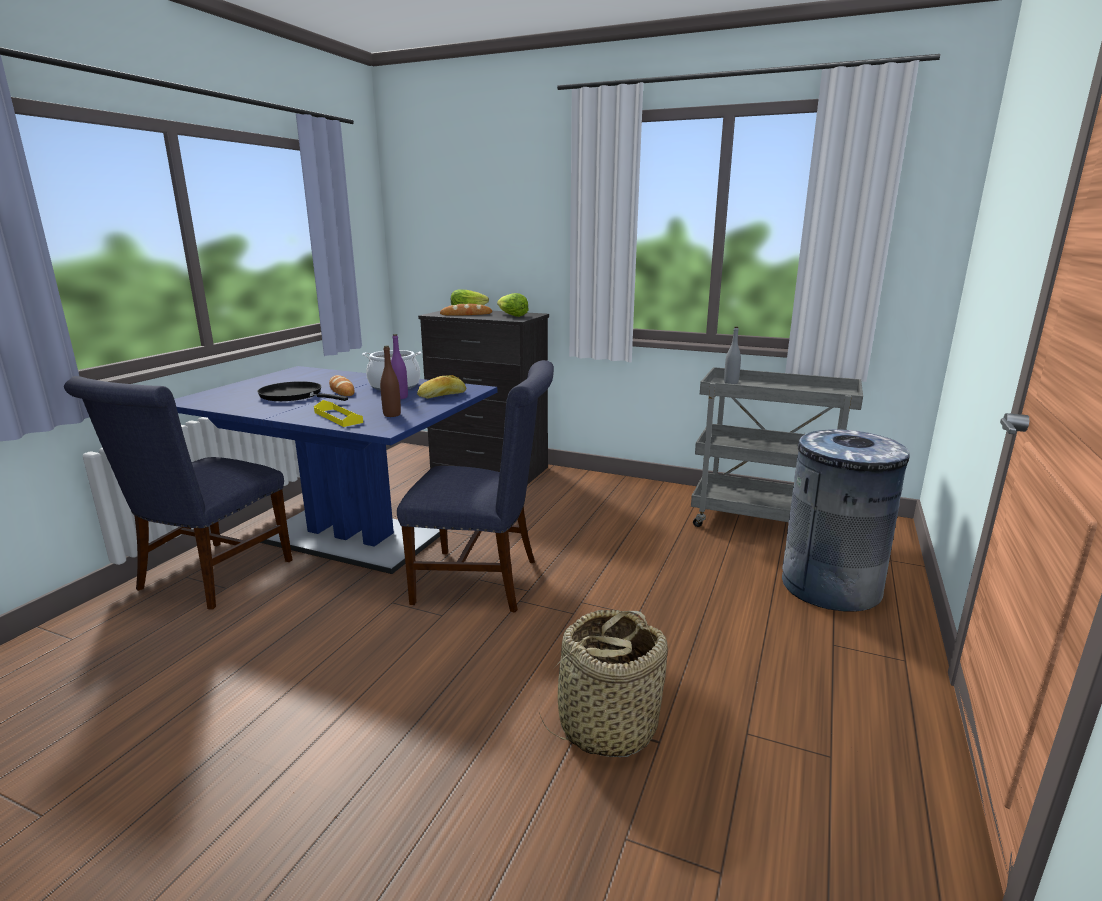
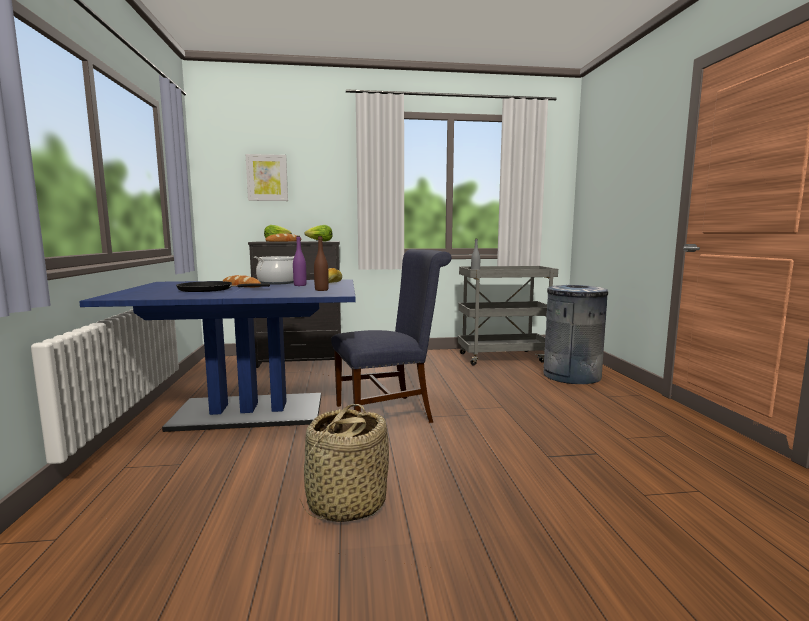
camera: 30 degrees left, 10 degrees down
(208, 578) = (151, 462): blue chair -> none
(338, 417) = (284, 293): yellow tray -> none
(464, 222) = (267, 178): none -> picture
(606, 725) = (563, 455): basket -> basket (346, 503)

